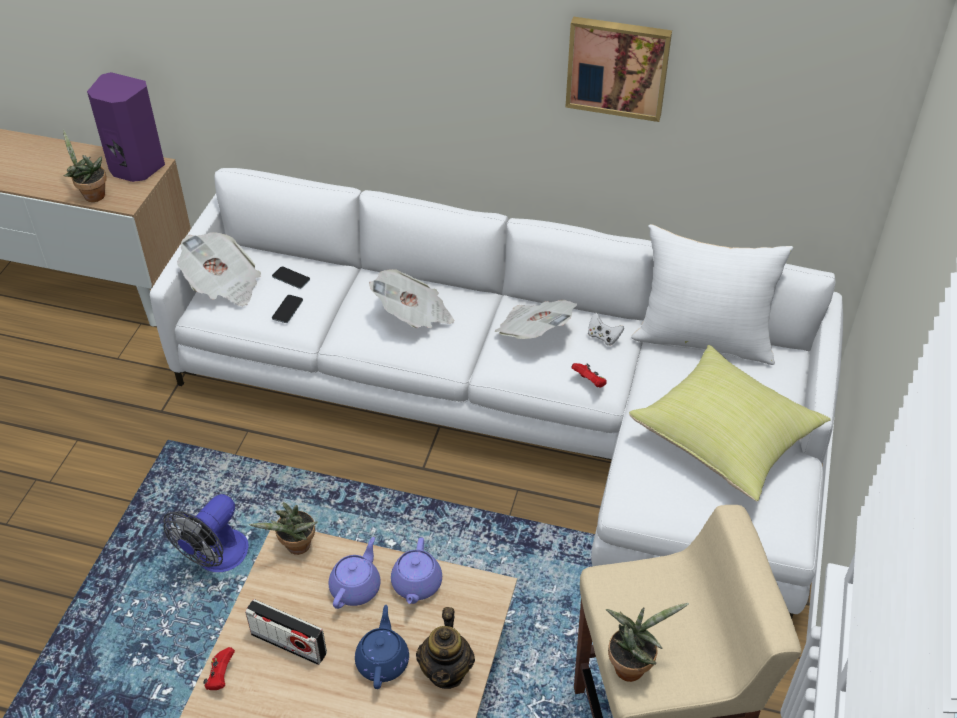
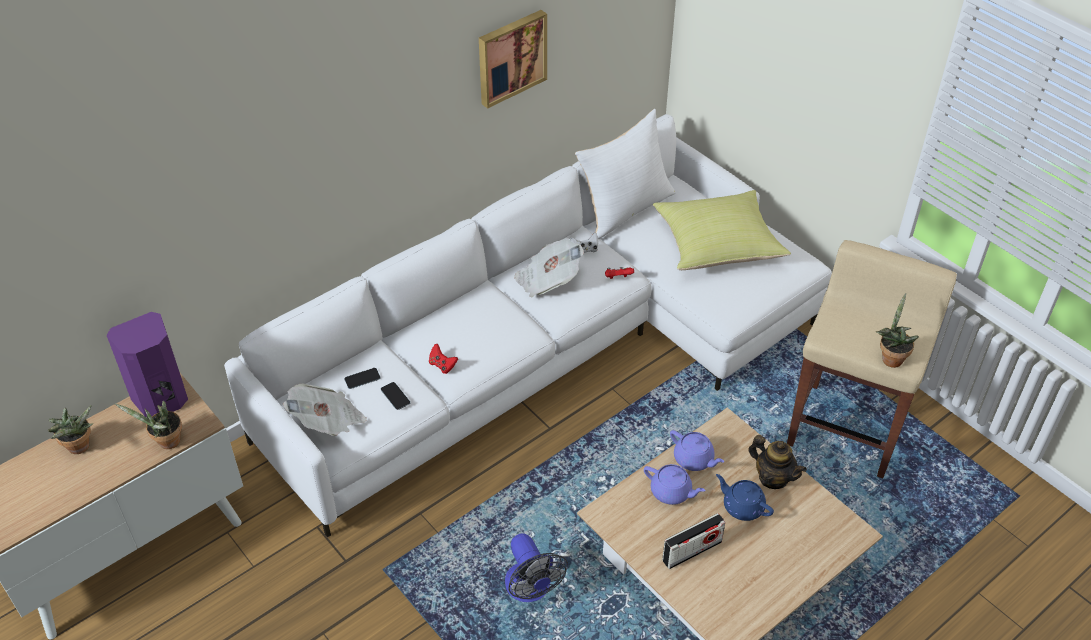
camera: 55 degrees left, 0 degrees up
(220, 676) = (691, 602): red game controller -> red game controller (442, 365)
(296, 548) = (612, 510): potted plant -> potted plant (80, 449)
(356, 587) = (672, 492): purple teapot -> purple teapot turned 150 degrees clockwise
(414, 316) = (473, 330): newspaper -> none

